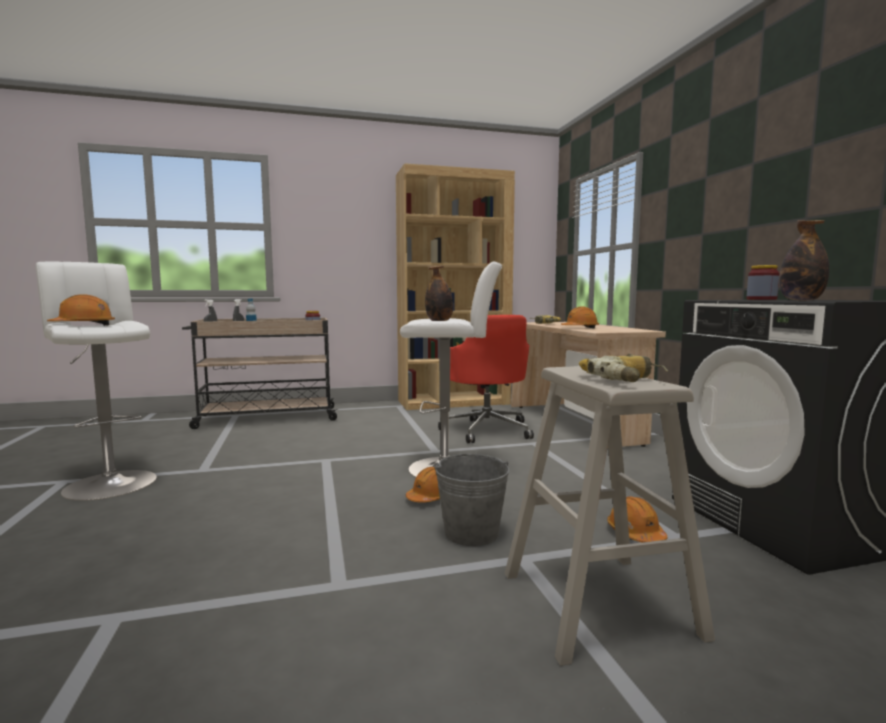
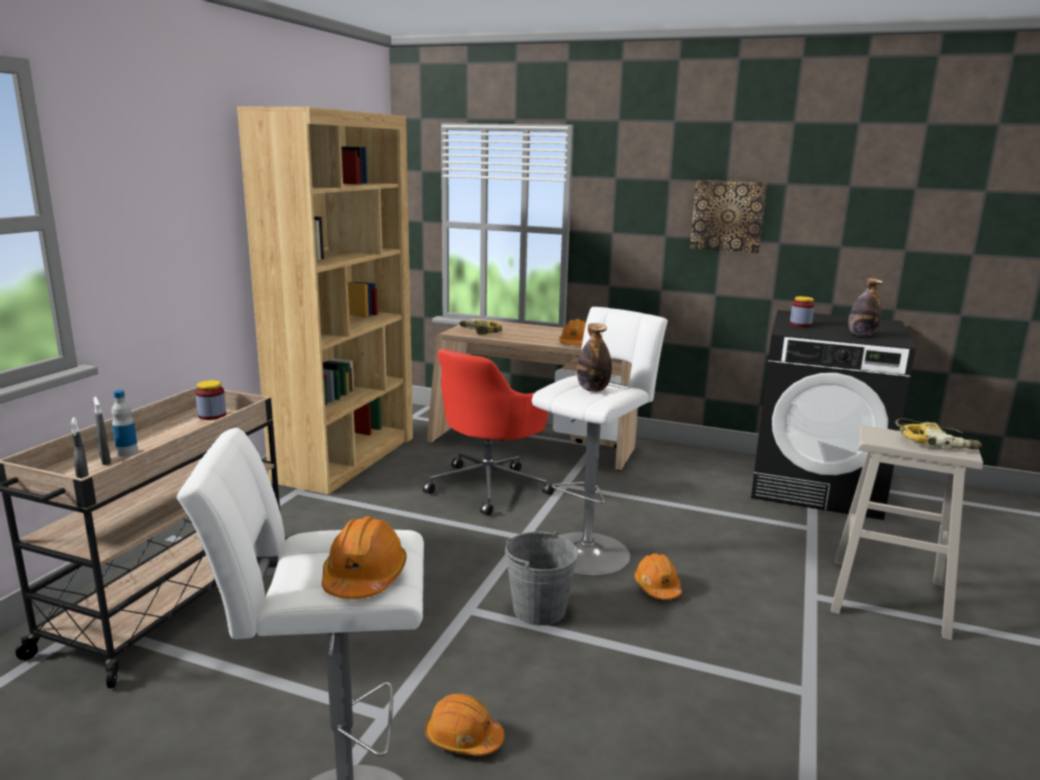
camera: 55 degrees left, 10 degrees up
(471, 533) = (751, 598): grey bucket -> grey bucket (539, 609)
(487, 430) = (489, 486): red office chair -> red office chair turned 105 degrees clockwise
(635, 533) = (798, 538): orange hard hat -> orange hard hat (463, 738)
(751, 199) = (727, 216): none -> picture

